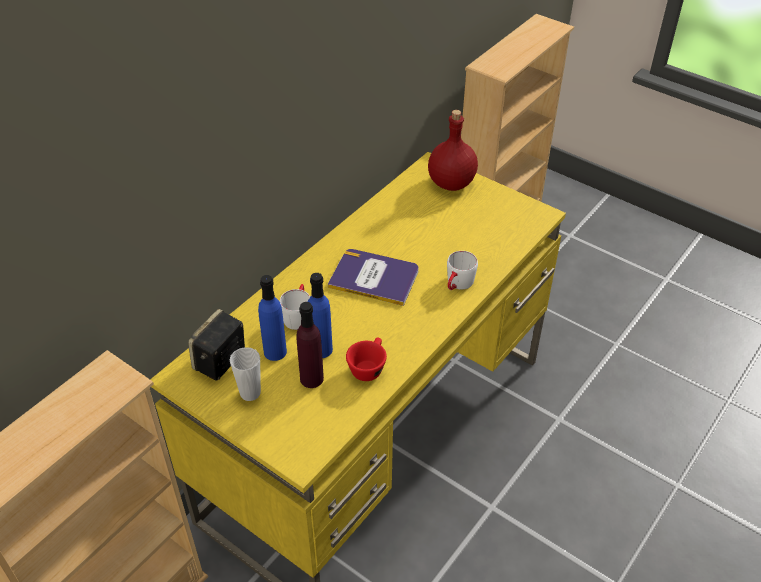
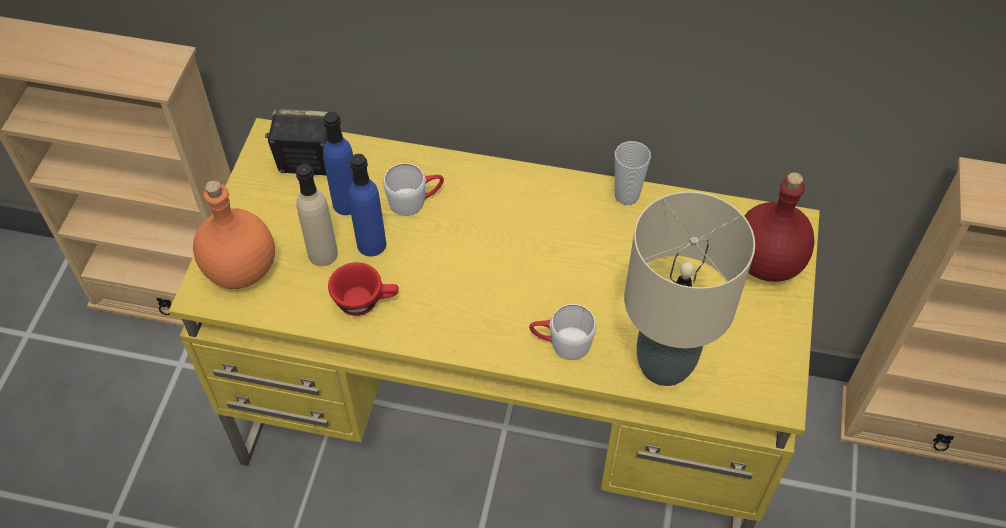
camera: 65 degrees right, 10 degrees up
(250, 393) = (276, 208): cup -> cup (626, 195)
(294, 431) = (239, 270): none -> orange bottle
(311, 378) = (323, 254): purple bottle -> beige bottle
(374, 277) = (521, 248): book -> none
(496, 247) = (665, 363): none -> beige table lamp

